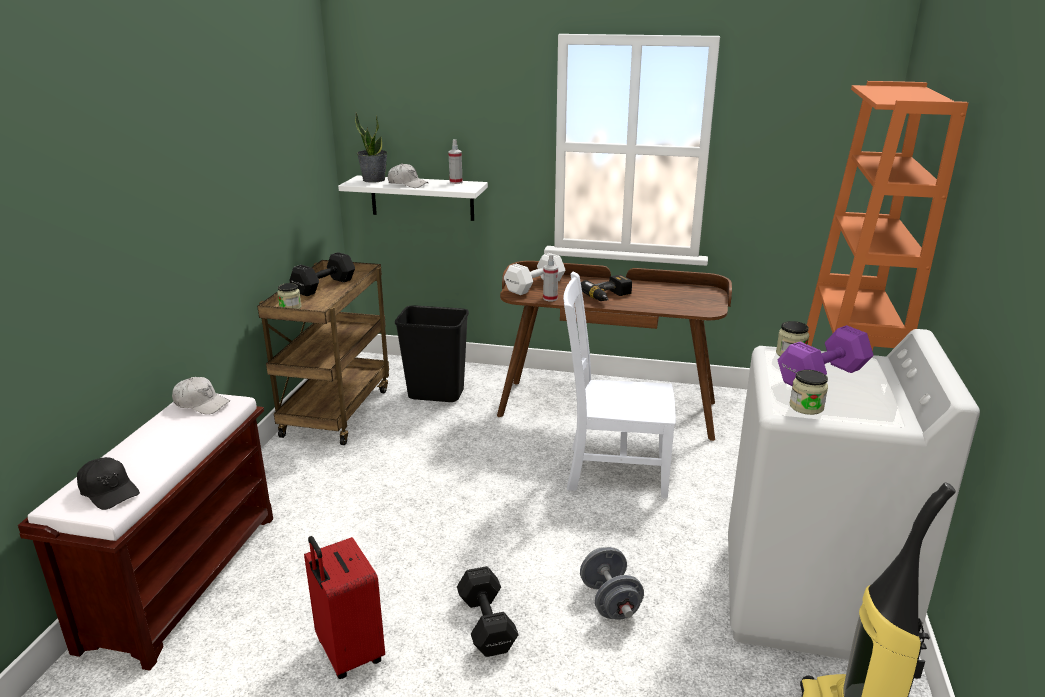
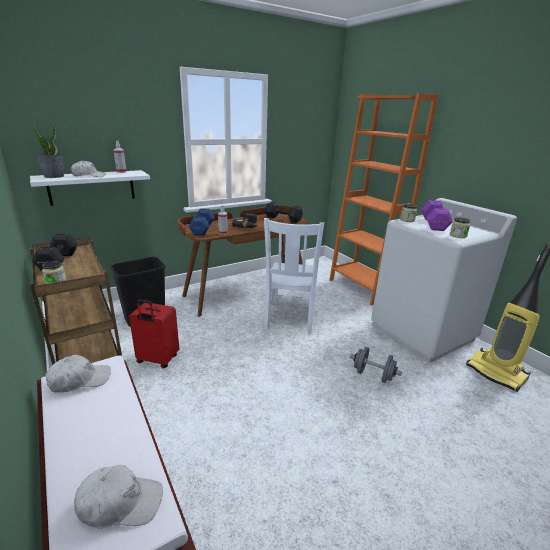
camera: 45 degrees left, 0 degrees up
(109, 491) = (120, 503): black cap -> white cap
(348, 653) = (311, 493): red suitcase -> red suitcase (157, 360)
(487, 622) = (346, 420): black dumbbell -> black dumbbell (282, 219)
(536, 285) = (203, 229): white dumbbell -> blue dumbbell
(613, 471) = (290, 318): white chair -> white chair turned 45 degrees counterclockwise

